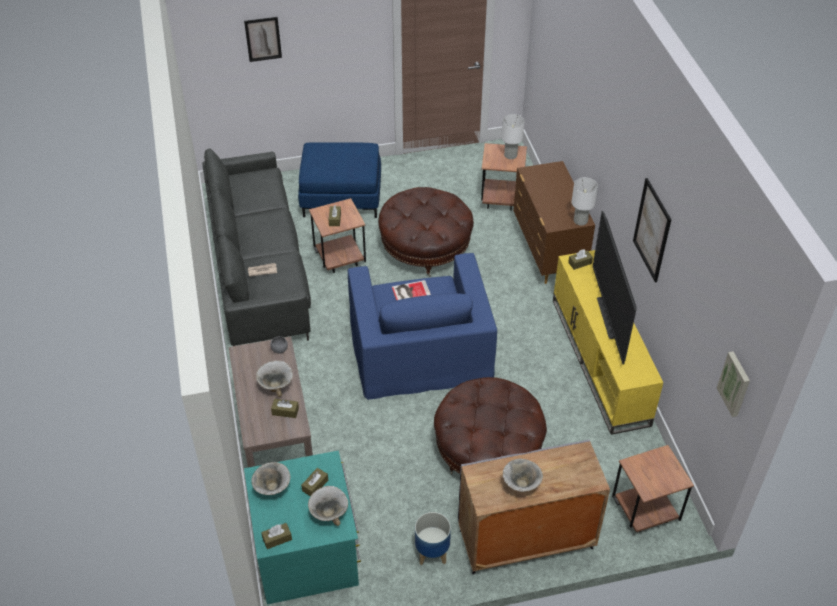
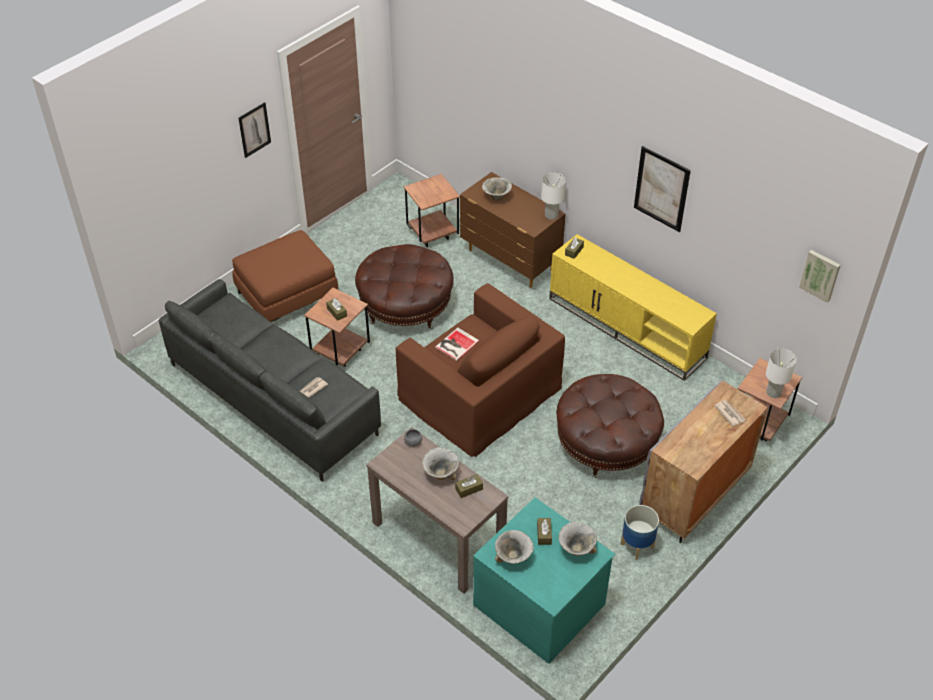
camera: 35 degrees left, 0 degrees up
(263, 39) = (177, 167): picture -> picture (254, 130)
(277, 539) = (555, 592): brown tissue box -> none
(341, 196) = (287, 296): blue ottoman -> brown ottoman
(420, 349) = (479, 392): blue armchair -> brown armchair
(510, 155) = (435, 187): white table lamp -> white table lamp (774, 392)
(520, 485) = (706, 440): bowl -> bowl (496, 197)
(566, 474) = (729, 413): none -> newspaper
(608, 318) = (634, 284): television -> none

